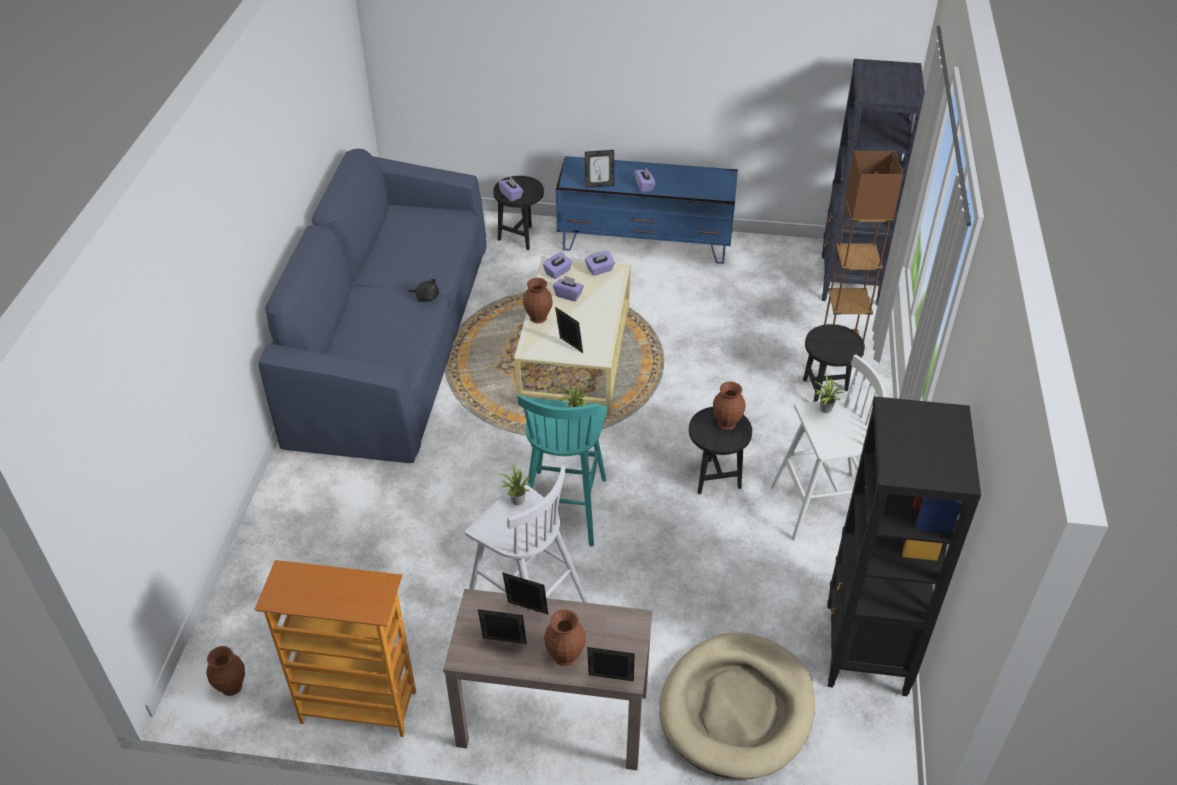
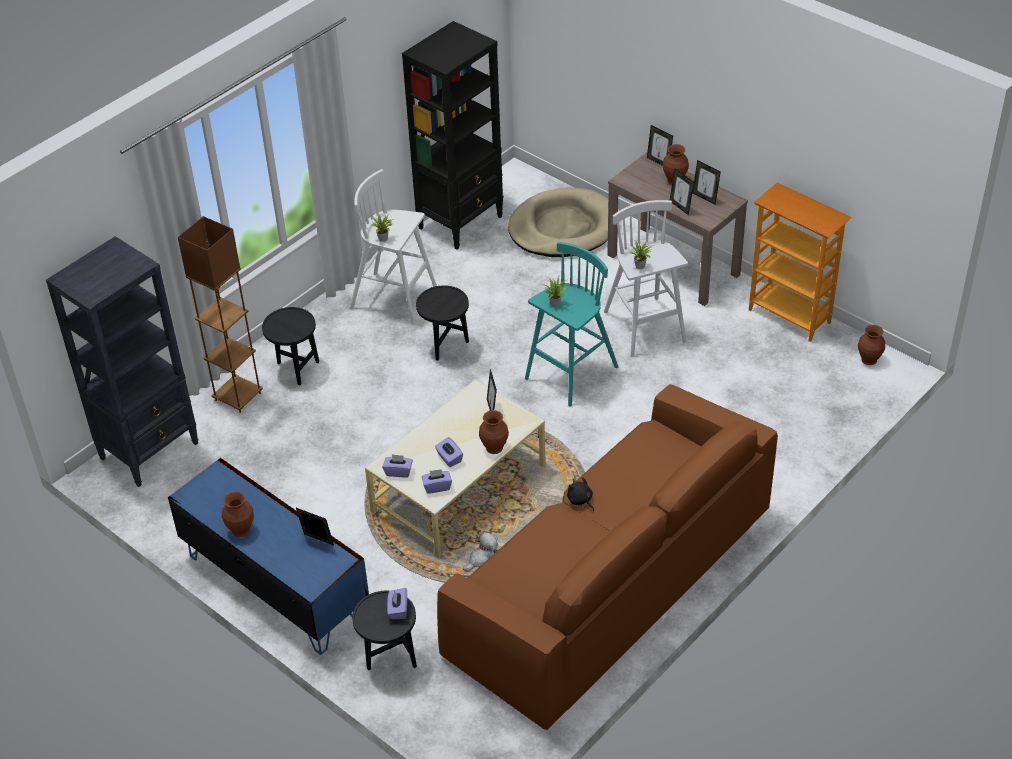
camera: 145 degrees left, 0 degrees up
(392, 342) = (610, 582): blue sofa -> brown sofa
(509, 317) = (482, 559): none -> plush toy
(644, 186) = (276, 518): purple tissue box -> none
(726, 422) = (433, 305): brown vase -> brown vase (240, 530)

